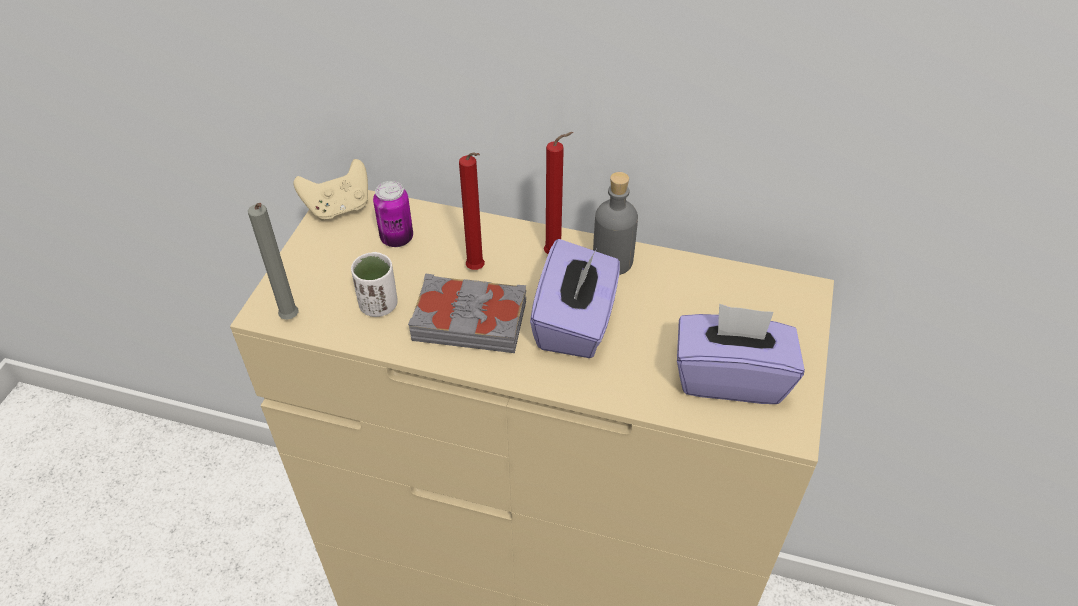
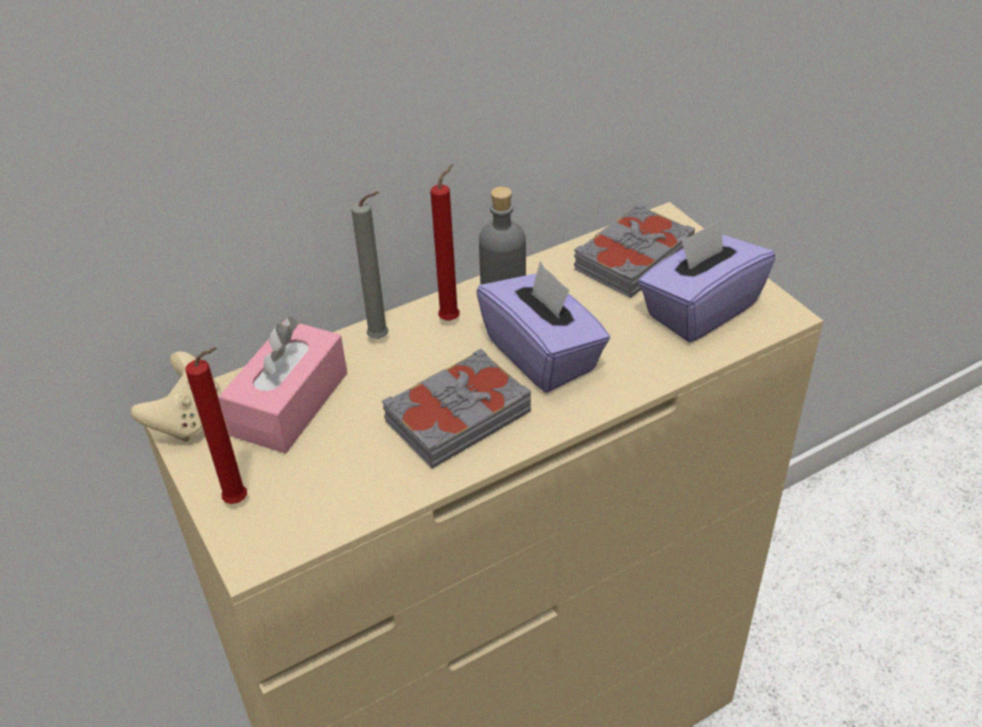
camera: 45 degrees left, 5 degrees down
(291, 320) = (290, 541): grey candle -> grey candle (382, 339)
(379, 305) = (358, 466): white cup -> none
(397, 238) = (289, 403): can -> pink tissue box
(477, 270) = (404, 376): red candle -> red candle (240, 501)
(737, 302) = (632, 259): none -> grey book

